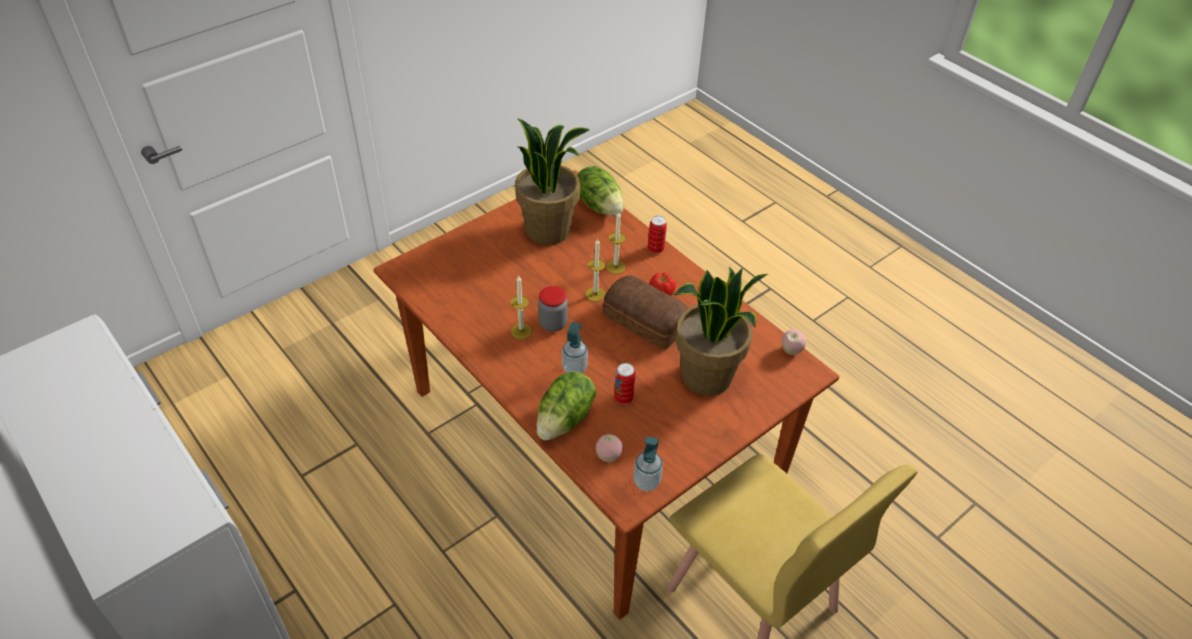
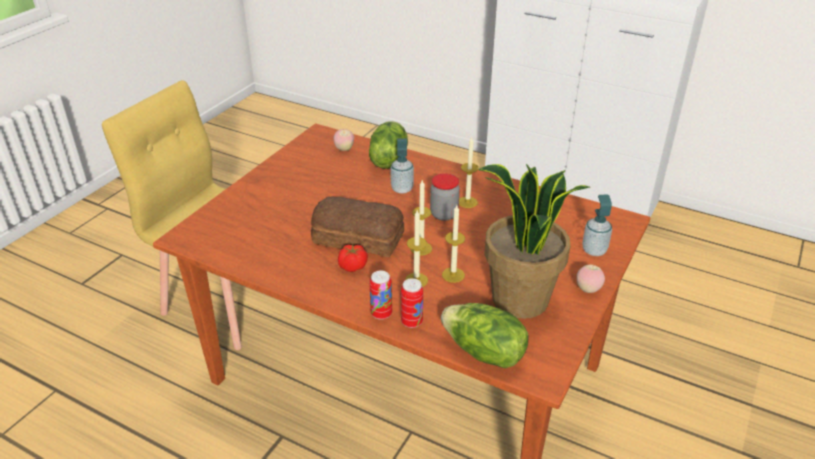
camera: 160 degrees right, 10 degrees down
(584, 263) = (453, 275): none -> candle
(623, 398) = (350, 181): can -> can (411, 322)
(646, 482) = (310, 144): soap dispenser -> soap dispenser (594, 250)
(706, 377) = (282, 210): potted plant -> none
(791, 350) = (202, 250): apple -> apple (588, 289)

